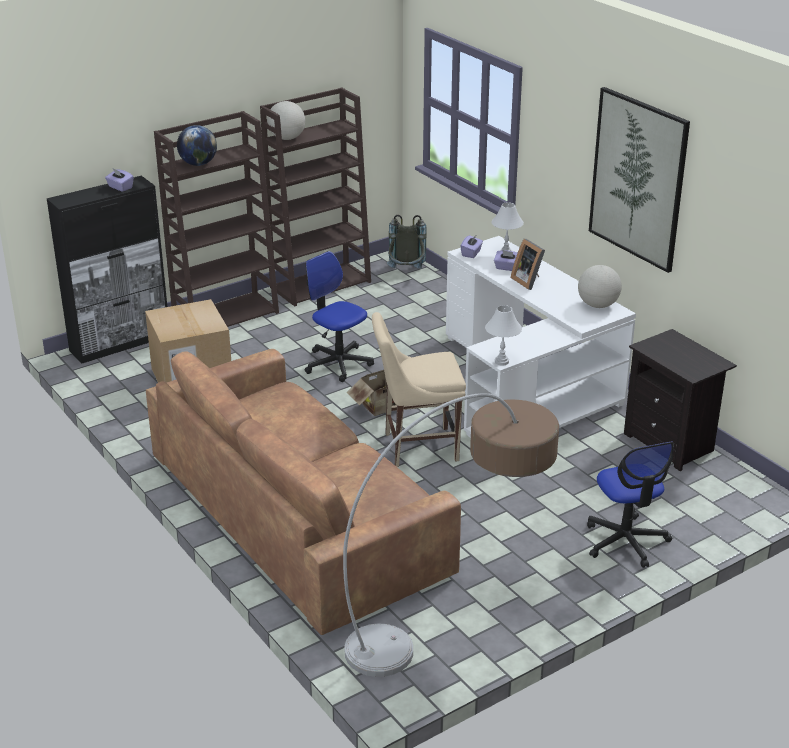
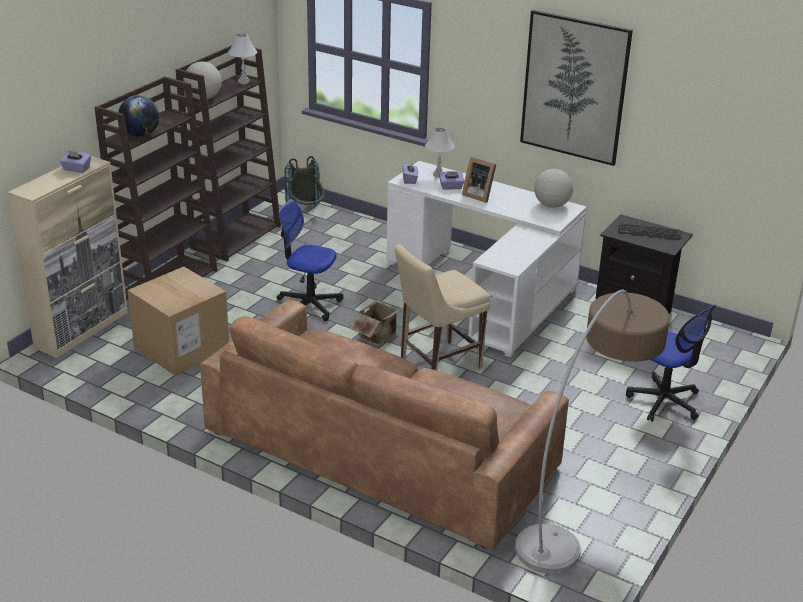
camera: 25 degrees left, 0 degrees up
(121, 343) = (82, 329): black cabinet -> beige cabinet
(501, 362) = (513, 268): white table lamp -> white table lamp (244, 82)
(687, 353) = (649, 232): none -> keyboard

